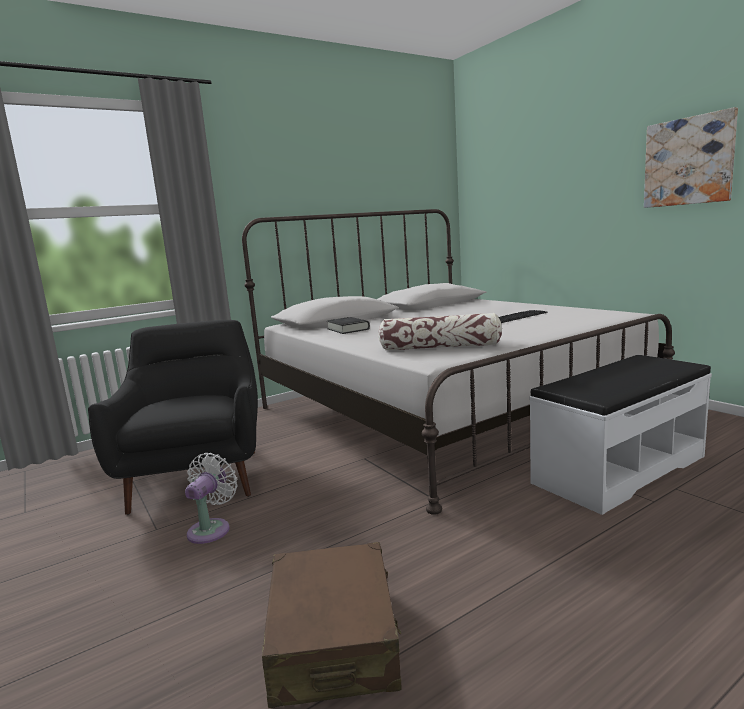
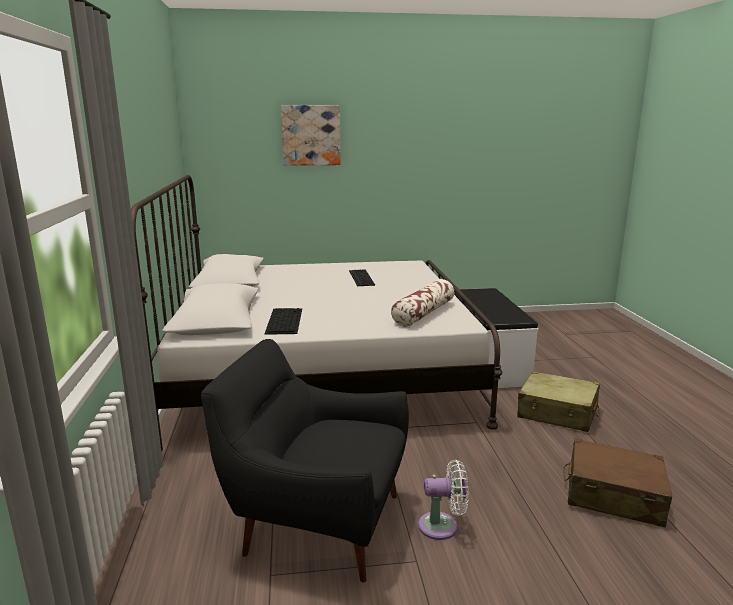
camera: 65 degrees left, 5 degrees up
(211, 529) = (442, 526): white fan -> white fan turned 135 degrees clockwise
(348, 329) = (284, 320): black book -> keyboard
(540, 551) = (557, 413): none -> beige suitcase
(688, 161) = (420, 156): picture -> picture (311, 135)

